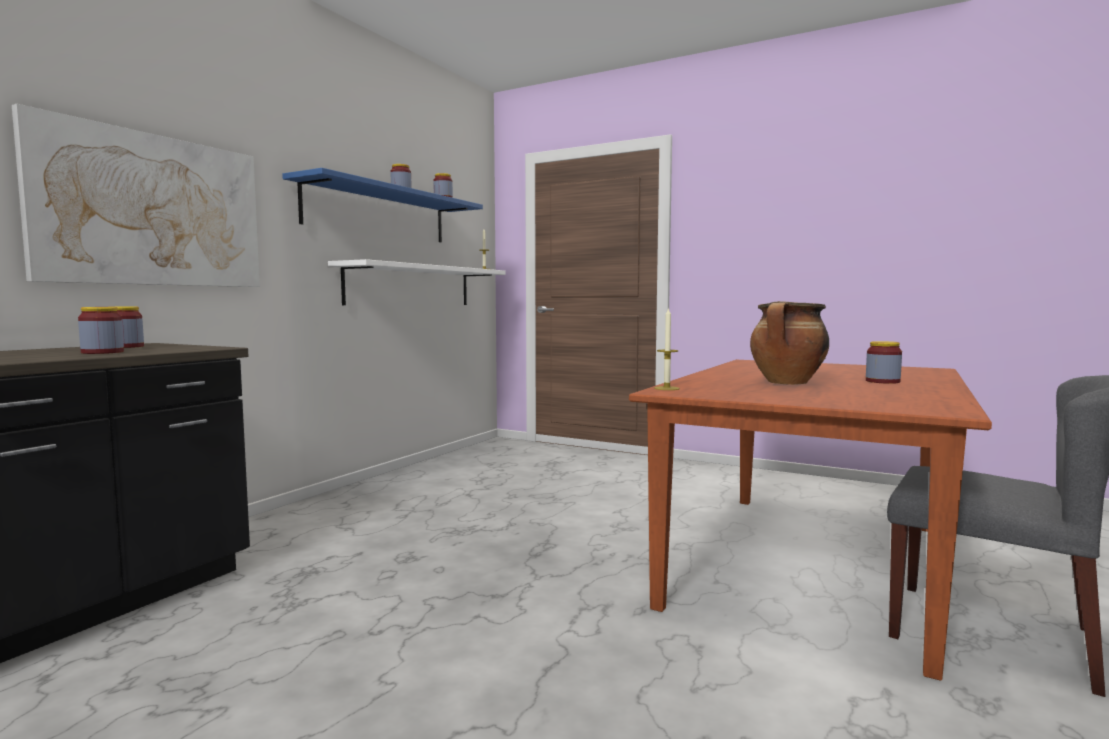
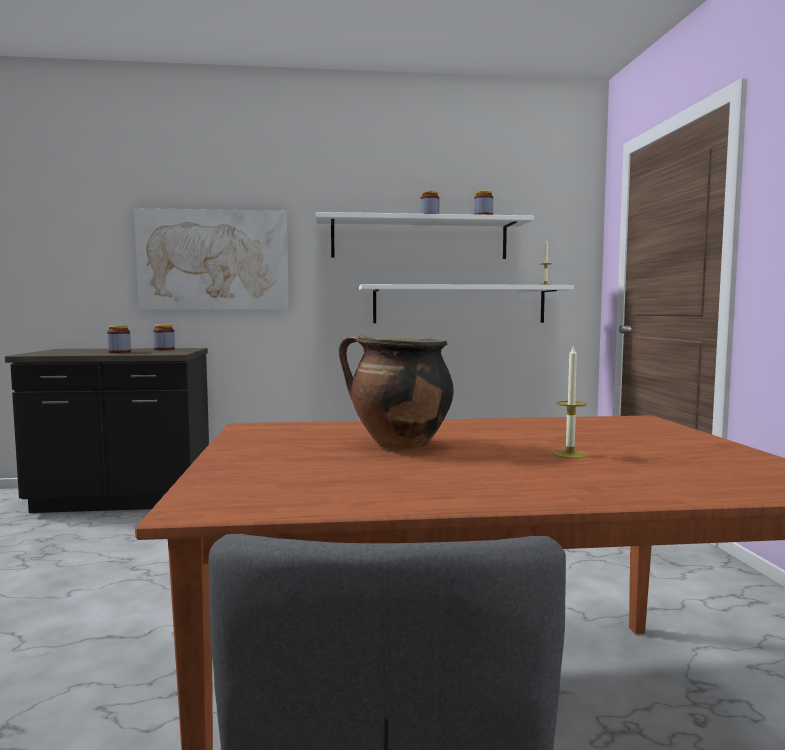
camera: 55 degrees right, 0 degrees up
(378, 213) = (419, 239): blue shelf -> white shelf
(666, 388) = (277, 425): candle -> candle (570, 454)
(882, 381) = (514, 472): jar -> none

